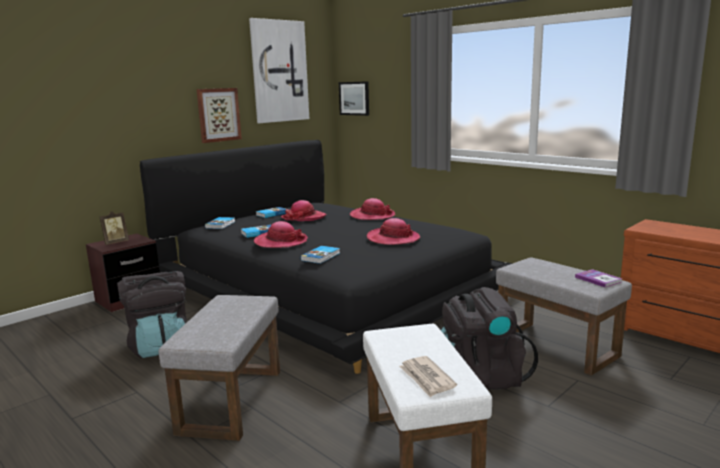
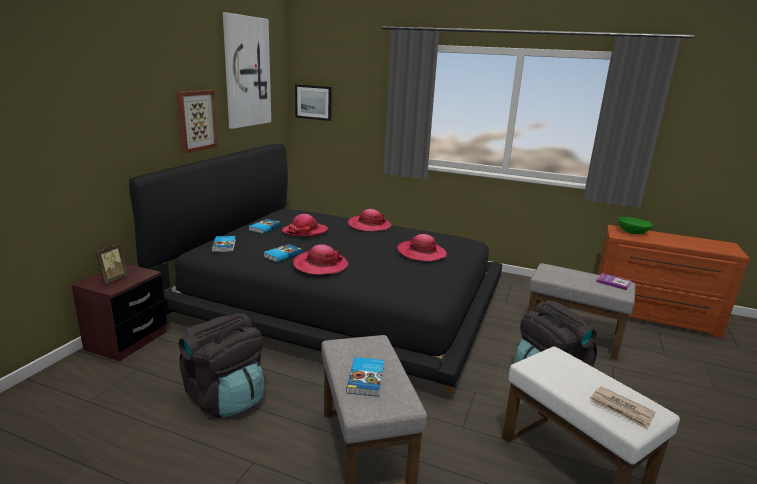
camera: 25 degrees left, 5 degrees up
(321, 257) = (383, 281): book -> book (366, 379)
(667, 227) = (632, 232): none -> green bowl

